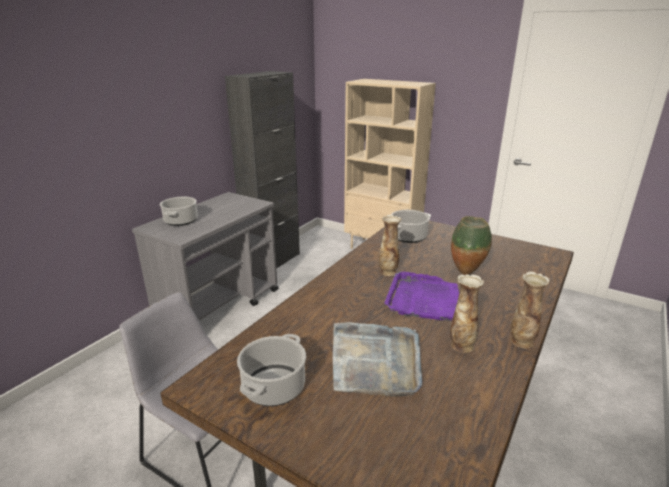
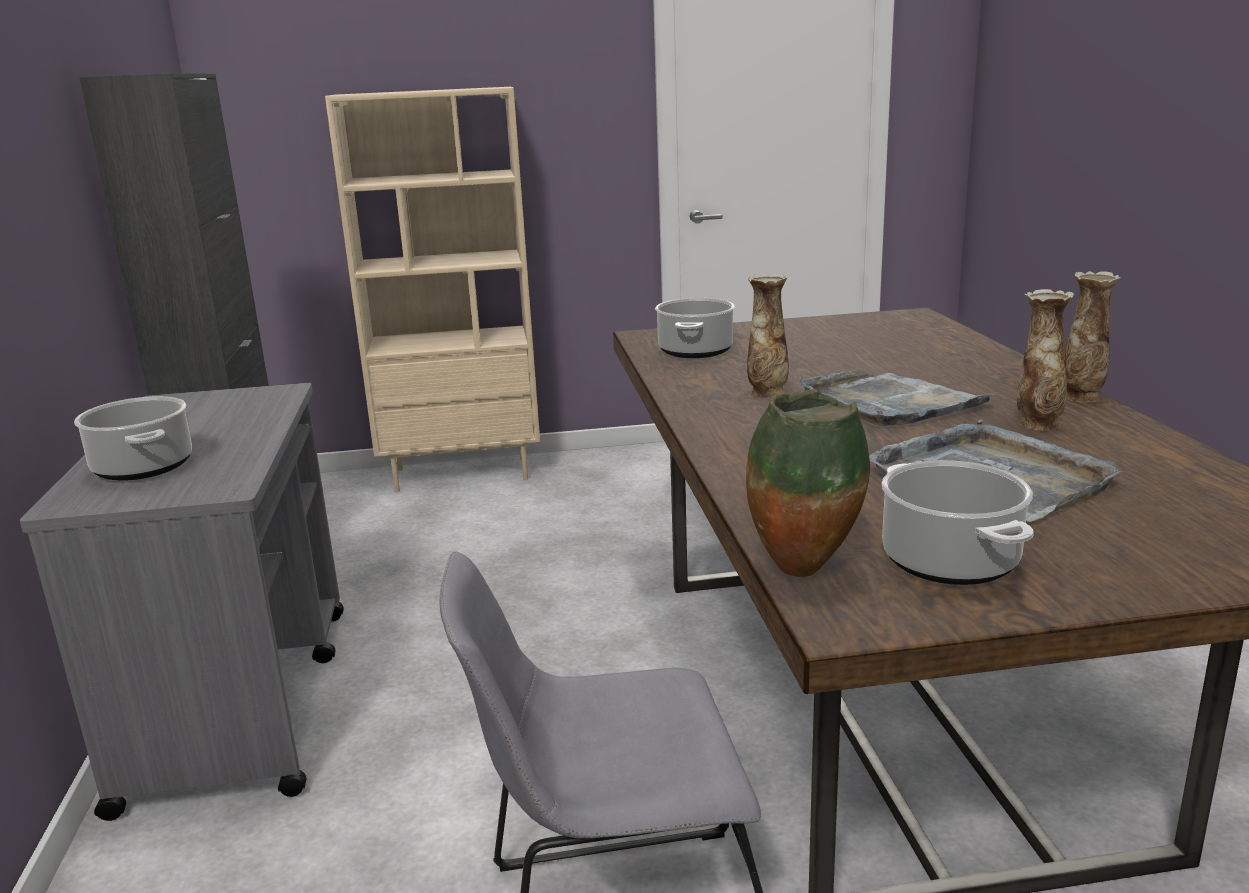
camera: 40 degrees left, 5 degrees down
(424, 300) = (890, 403): purple tray -> grey tray
(467, 273) = (870, 362): vase -> vase (805, 572)

